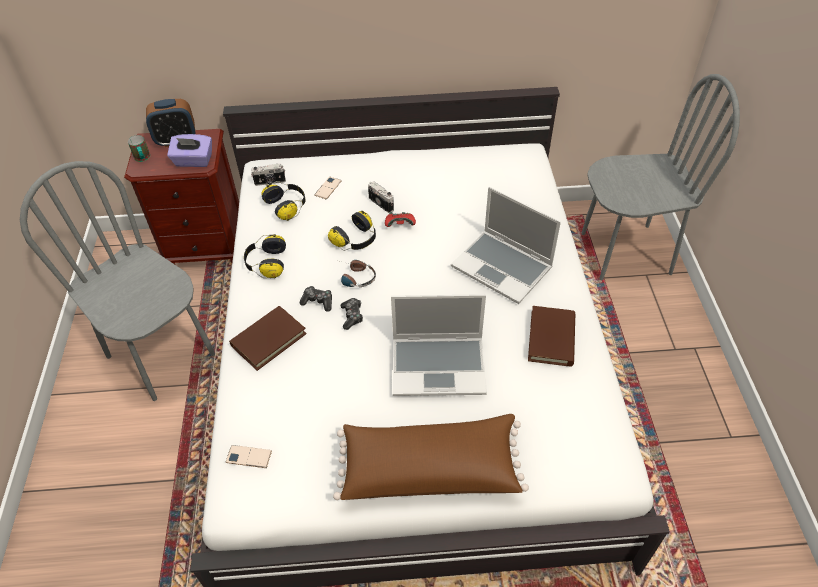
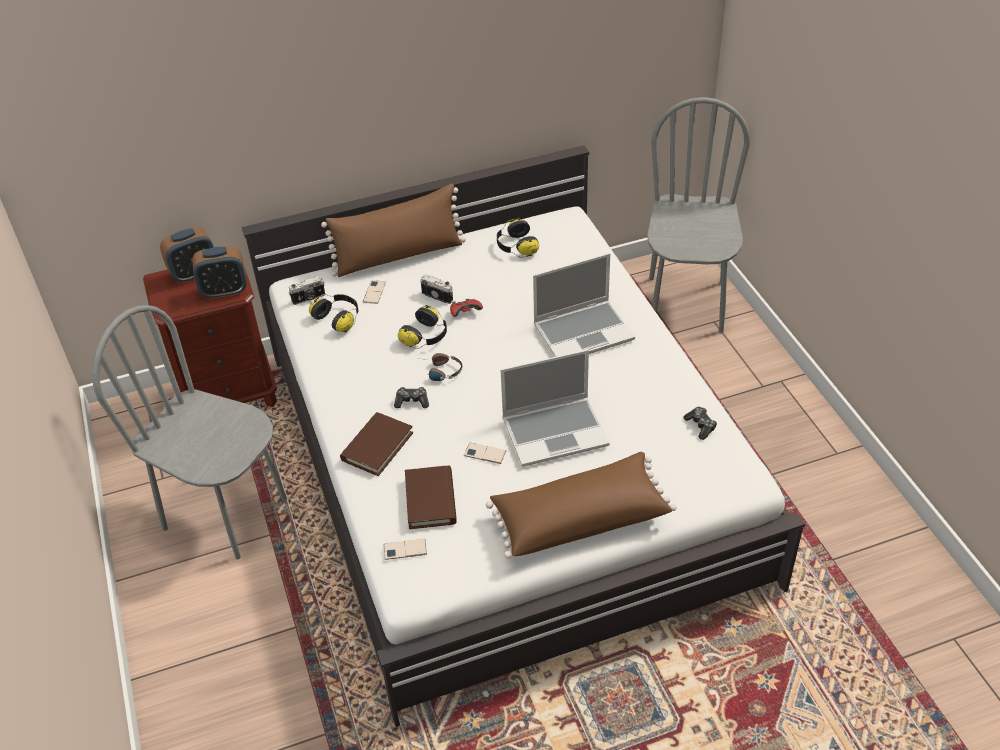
camera: 15 degrees left, 5 degrees down
(143, 159) = (166, 299): mug -> none
(193, 161) = (224, 291): purple tissue box -> alarm clock
(266, 263) = (342, 378): headphones -> headphones (516, 246)
(352, 316) = (452, 407): game controller -> game controller (700, 426)
(362, 159) = (399, 256): none -> brown pillow
(363, 372) = (485, 453): none -> phone
(503, 267) = (584, 331): laptop -> laptop turned 45 degrees counterclockwise
(551, 338) = (652, 385): brown book -> brown book (430, 500)
(625, 252) = (686, 304): grey chair -> grey chair turned 60 degrees counterclockwise

